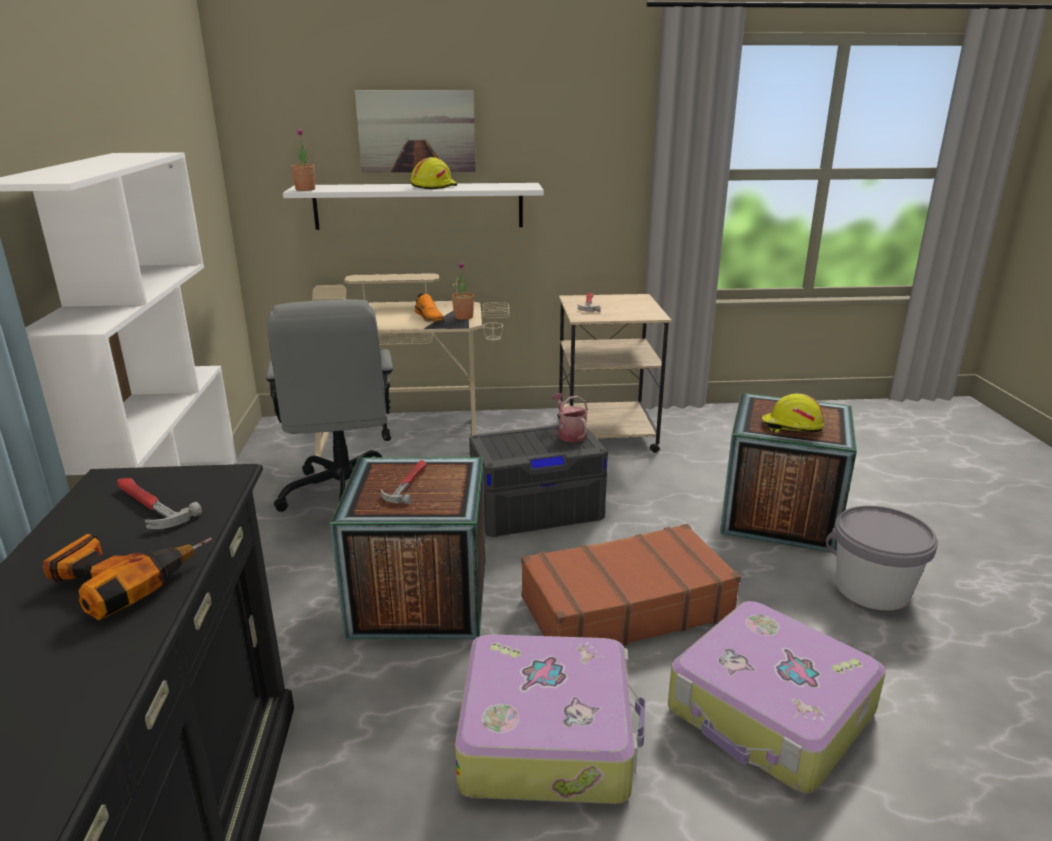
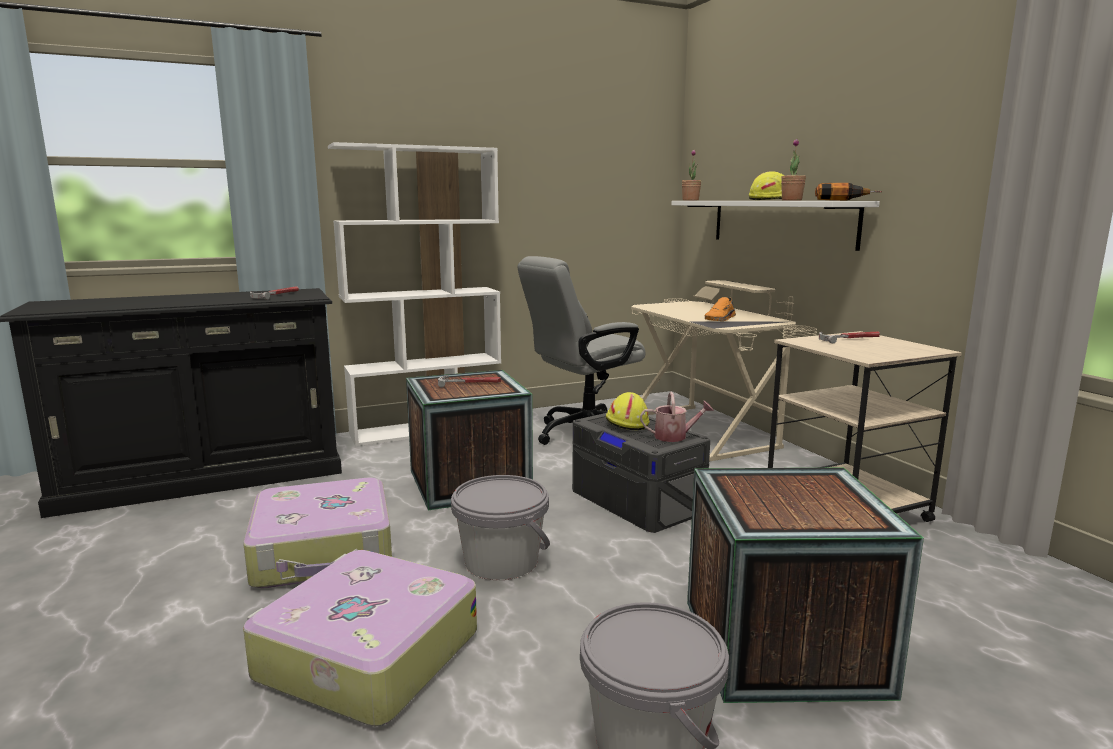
camera: 70 degrees right, 10 degrees down
(124, 578) = (206, 300): power drill -> power drill (840, 200)
(416, 131) = (787, 150): picture -> none
(463, 317) = (740, 324): potted plant -> potted plant (791, 200)
(570, 434) = (675, 436): watering can -> watering can turned 45 degrees clockwise
(624, 607) = (501, 561): brown suitcase -> grey bucket
(791, 427) = (761, 497): yellow hard hat -> yellow hard hat (626, 423)

